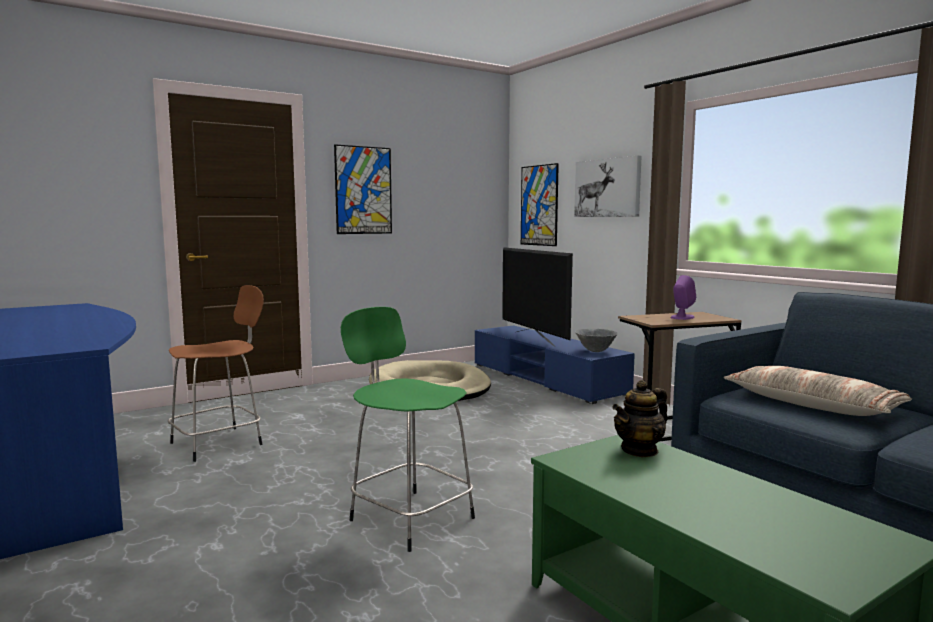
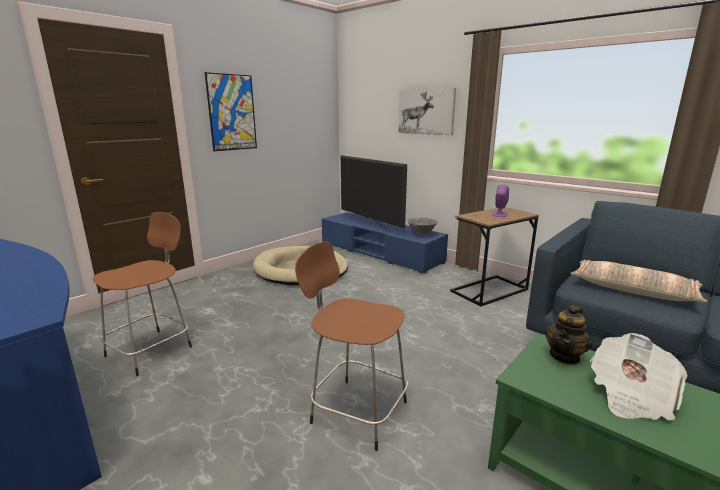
camera: 15 degrees left, 10 degrees up
(409, 517) = (356, 411): green stool -> brown stool
(539, 205) = (366, 122): picture -> none
(683, 484) = (630, 395): none -> newspaper

